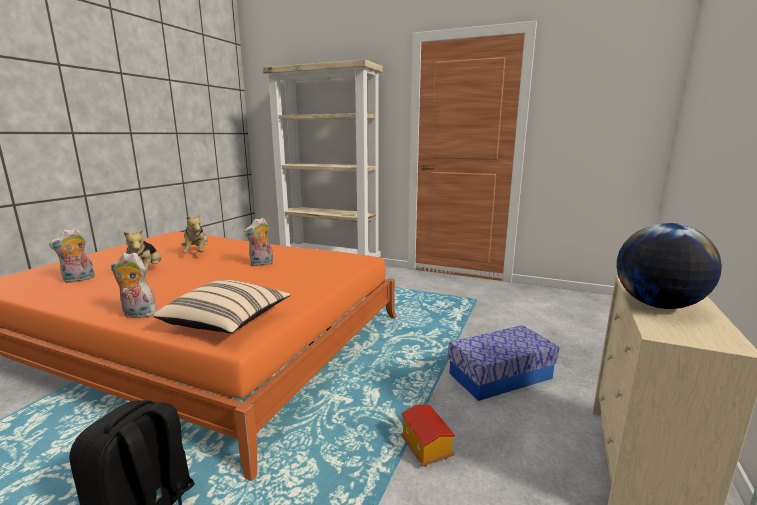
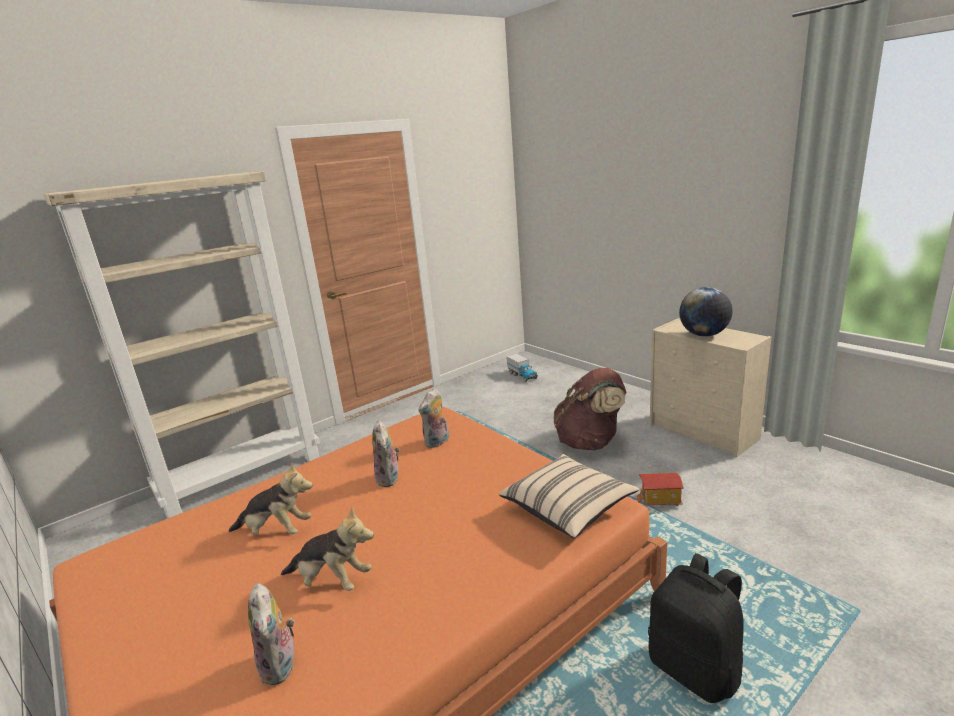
camera: 60 degrees left, 5 degrees up
(137, 314) = (503, 576): plush toy -> plush toy (437, 442)
(500, 376) = (590, 442): storage box -> brown backpack
(583, 310) = (522, 376): none -> toy truck

